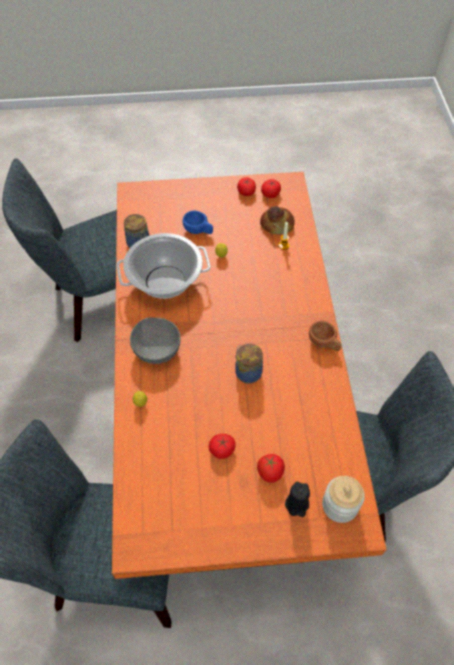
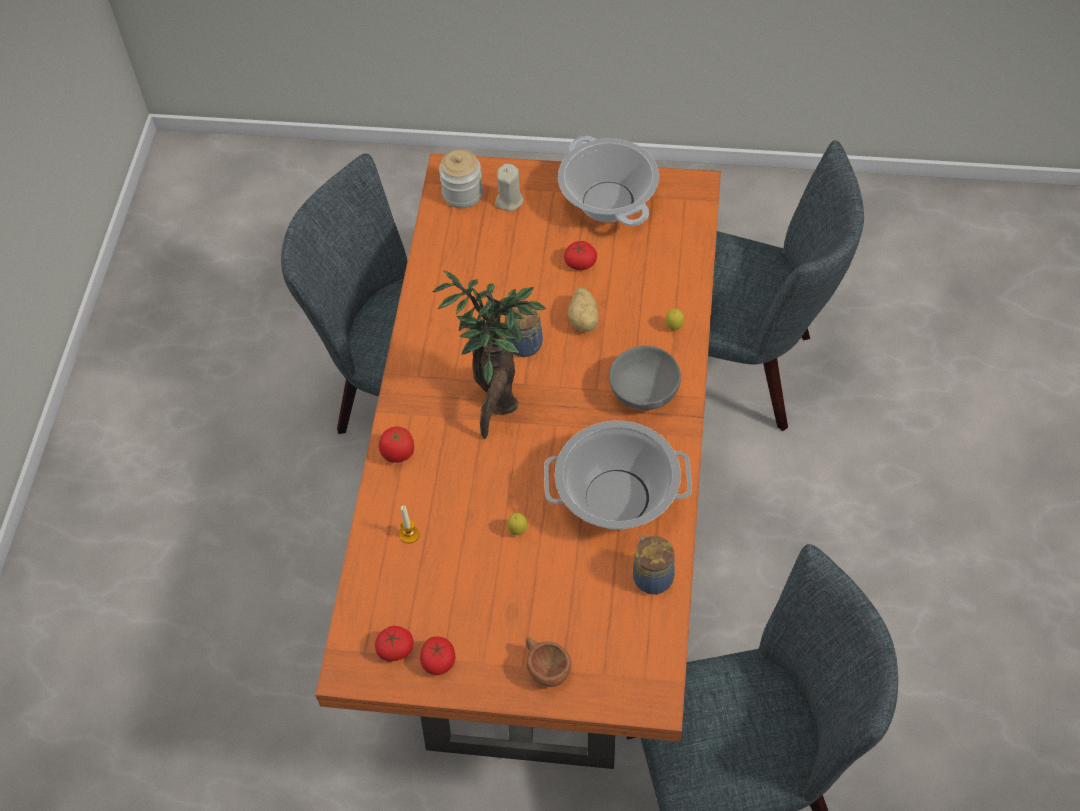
camera: 165 degrees left, 0 degrees up
(198, 231) = (545, 588): blue cup -> none
(209, 400) = (584, 319): none -> potato
(210, 518) = (608, 201): none -> cooking pot
(256, 330) = (497, 400): none -> potted plant
(270, 472) = (529, 233): tomato -> tomato (398, 454)
(277, 224) = (406, 579): bread -> none
(297, 504) = (509, 200): black candle -> beige candle
(324, 343) = (408, 368): brown cup -> brown cup (545, 668)

